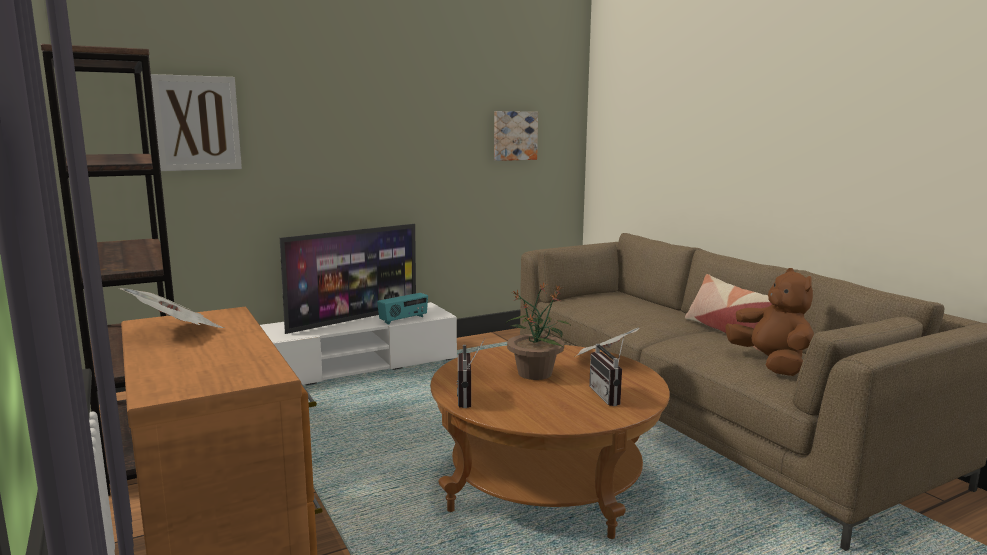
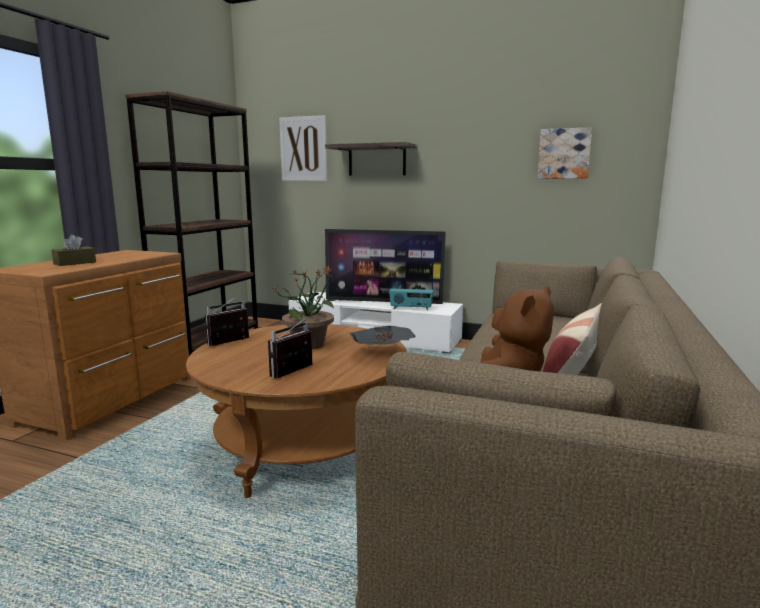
camera: 50 degrees right, 0 degrees up
(177, 331) = (114, 255): newspaper -> none
(206, 355) = (75, 263): none -> brown tissue box
(315, 140) = (377, 160): none -> shelf

